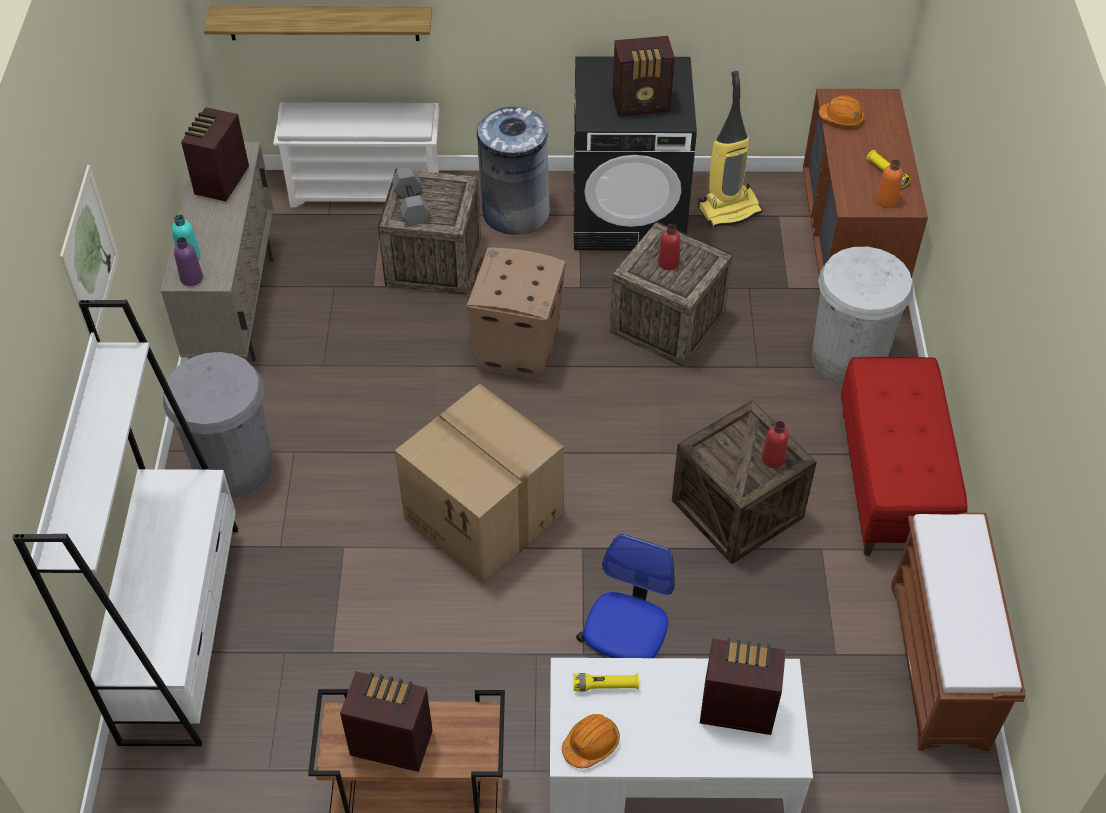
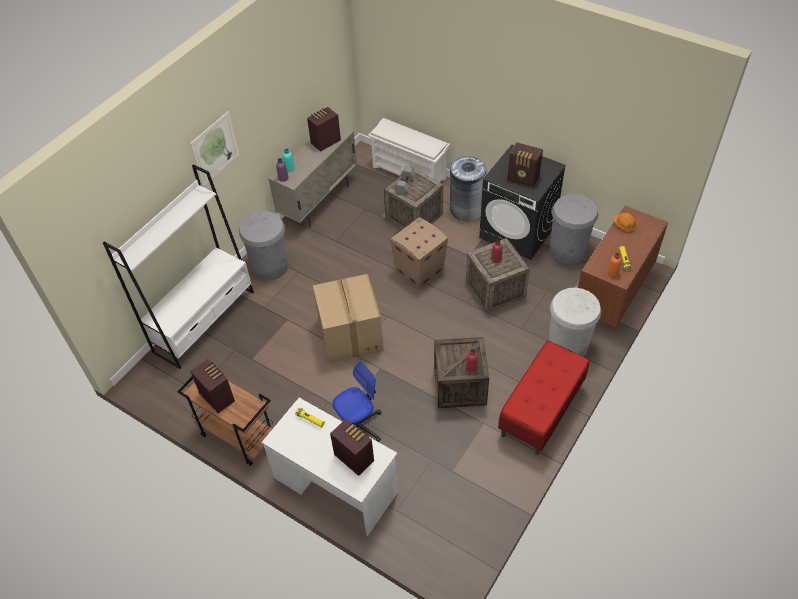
camera: 35 degrees right, 0 degrees up
(323, 22) = (405, 87): shelf -> none
(591, 744) = (286, 439): orange hard hat -> none
(729, 209) = (568, 250): vacuum cleaner -> grey trash can
(939, 666) = (495, 501): brown bench -> none

